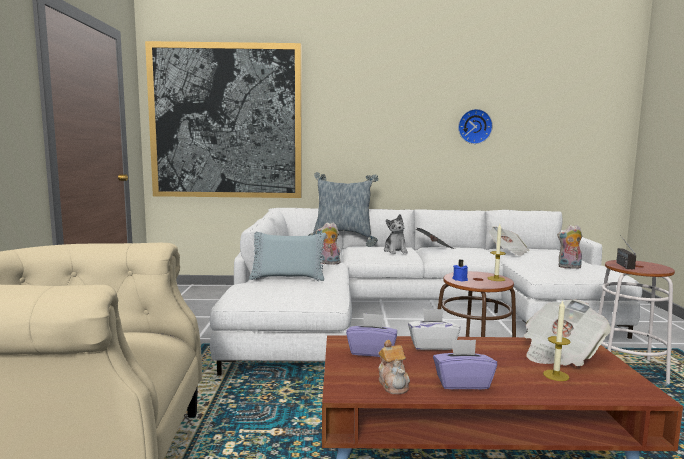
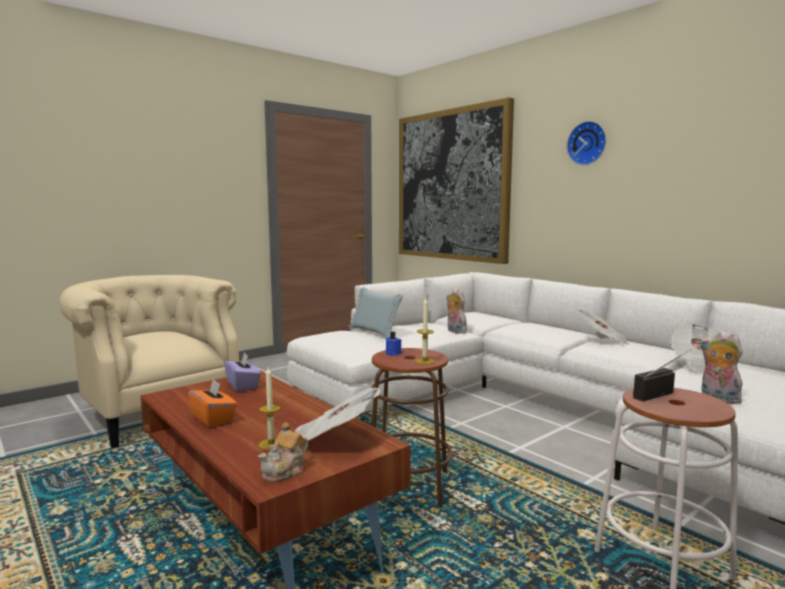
camera: 50 degrees right, 0 degrees up
(343, 243) = (525, 318): pillow -> none
(393, 384) = (188, 403): teapot -> teapot (285, 472)
(395, 251) = (550, 334): plush toy -> none
(432, 345) = (283, 397): white tissue box -> none
(462, 383) = (213, 419): purple tissue box -> orange tissue box
(474, 126) = (719, 176): wall clock -> wall clock (587, 143)

